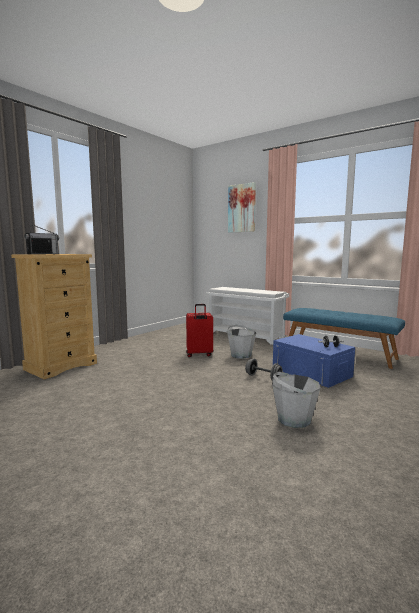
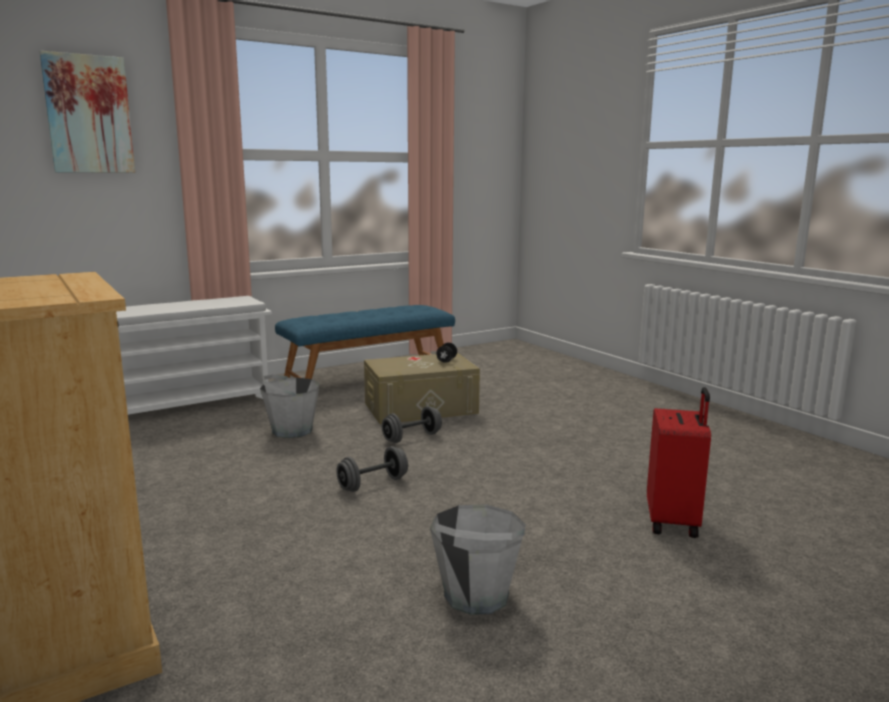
camera: 70 degrees left, 5 degrees up
(43, 254) = (57, 293): radio -> none
(196, 380) = (373, 484): none -> grey dumbbell
(199, 354) = (239, 460): red suitcase -> red suitcase (673, 521)
(293, 419) = (554, 451): grey bucket -> grey bucket (476, 595)
(311, 372) = (420, 408): blue storage box -> beige storage box

